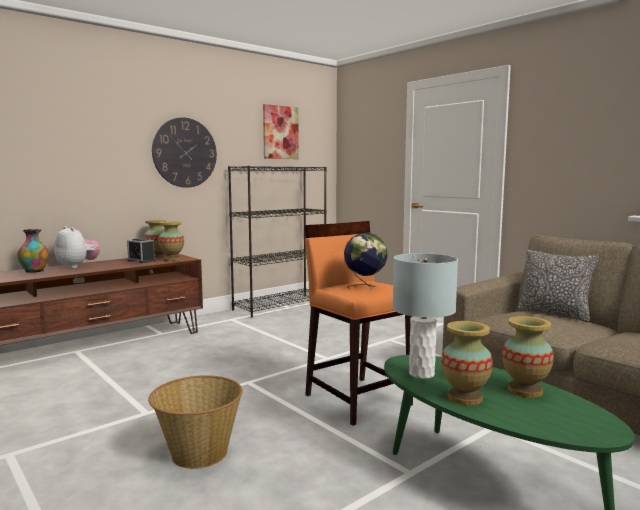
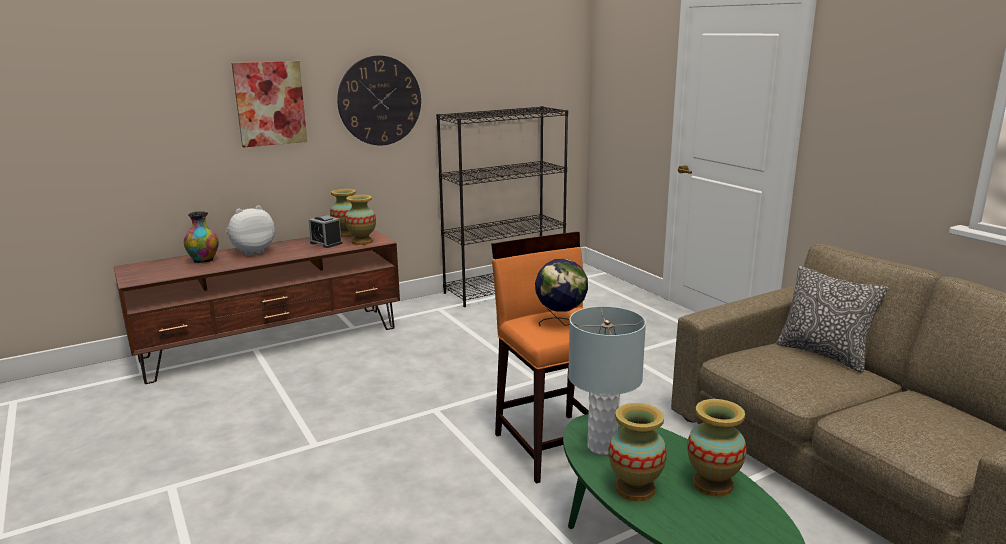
camera: 10 degrees right, 10 degrees up
(77, 266) = (252, 252): plush toy -> plush toy turned 90 degrees counterclockwise
(198, 453) = (358, 504): basket -> none
(280, 132) = (508, 62): picture -> picture (270, 103)

